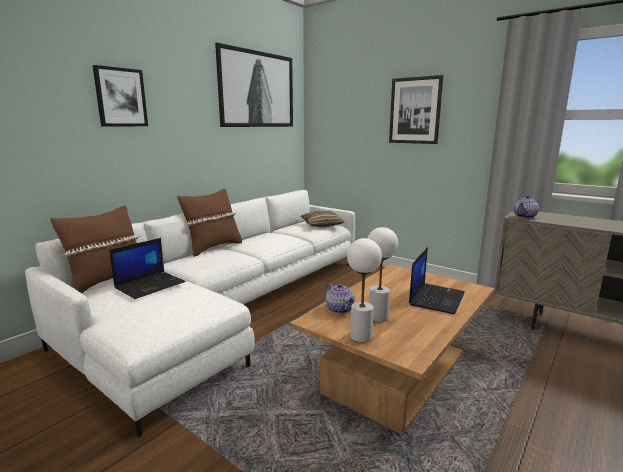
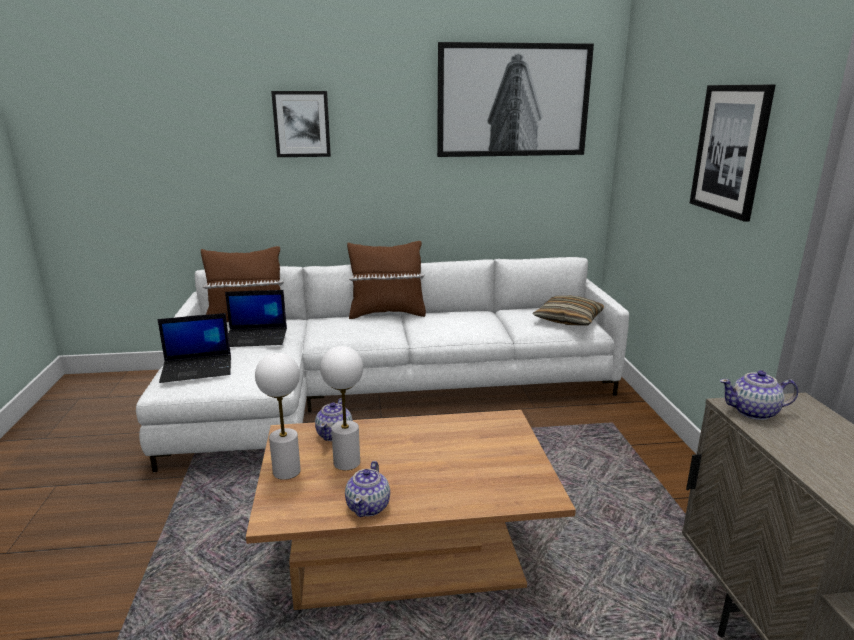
camera: 45 degrees right, 5 degrees up
(435, 327) = (368, 506): none -> teapot
(436, 298) = (459, 478): laptop -> laptop (198, 368)

